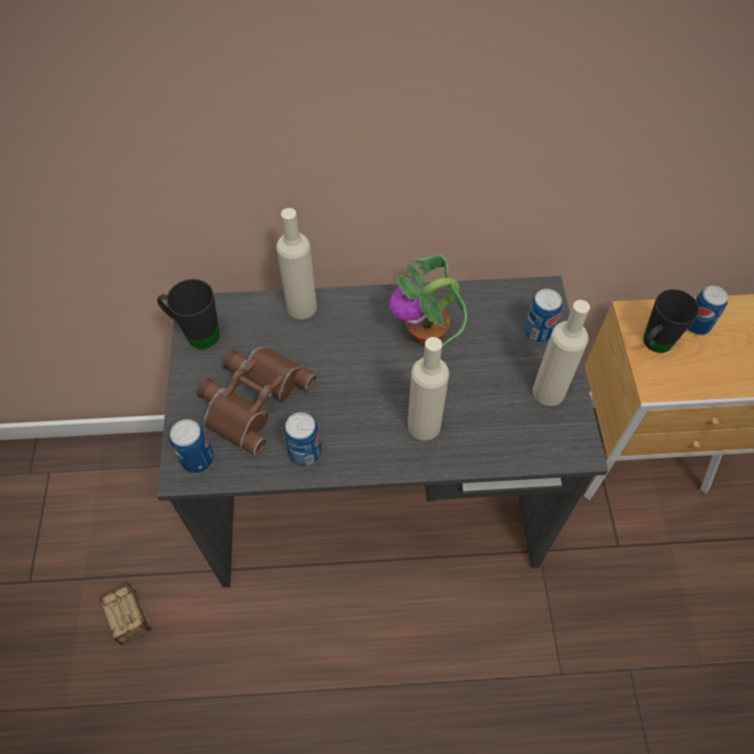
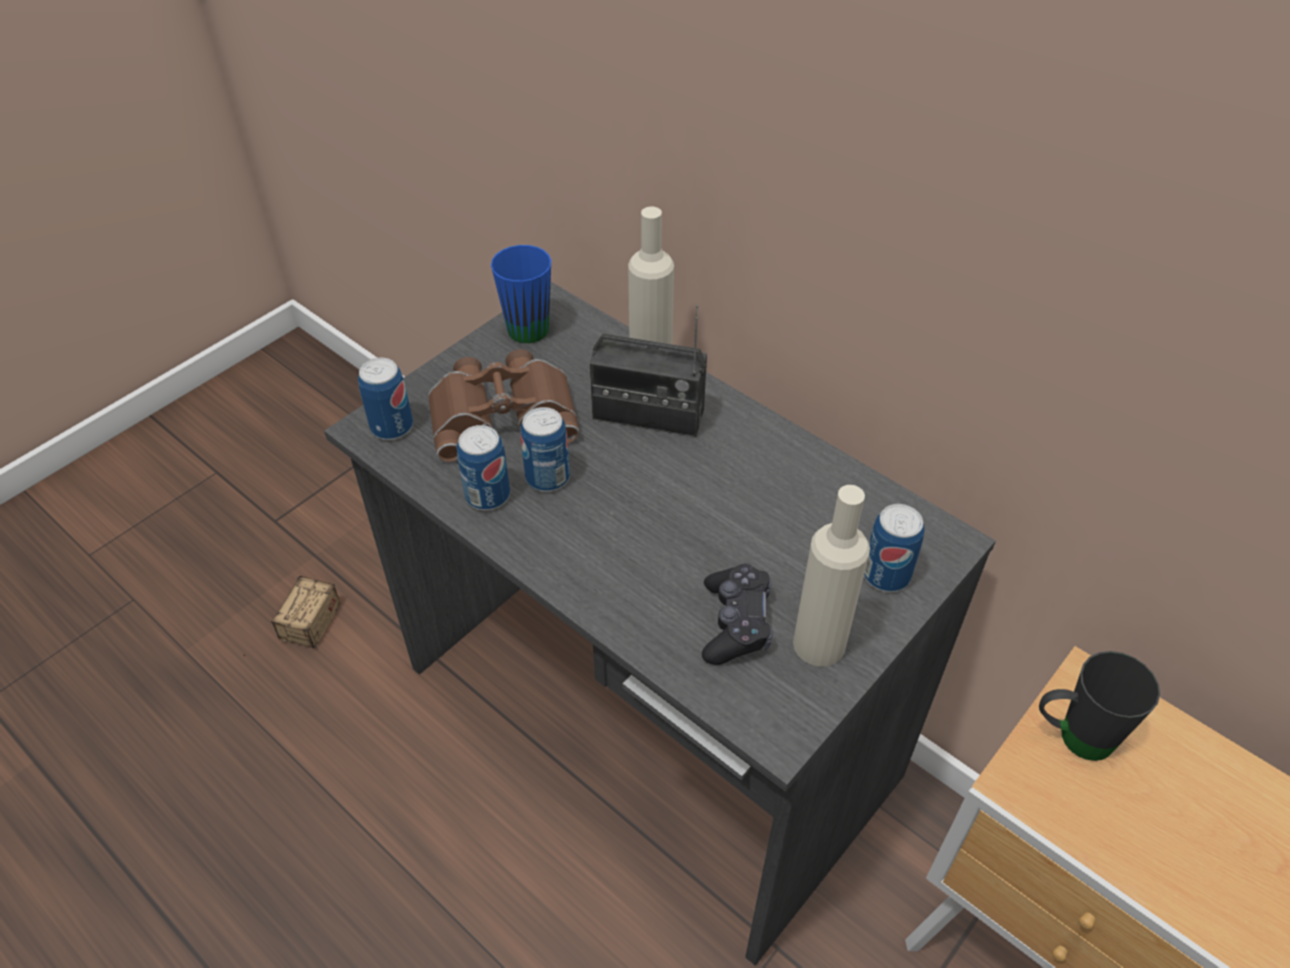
camera: 45 degrees right, 10 degrees down
(195, 333) = (523, 323): black mug -> blue mug
(333, 336) = (648, 415): none -> radio
(424, 425) = (633, 564): beige bottle -> none
(427, 334) = (749, 483): potted plant -> none
(503, 413) = (735, 623): none -> black game controller
(696, 325) = (1175, 765): can -> can (547, 477)

